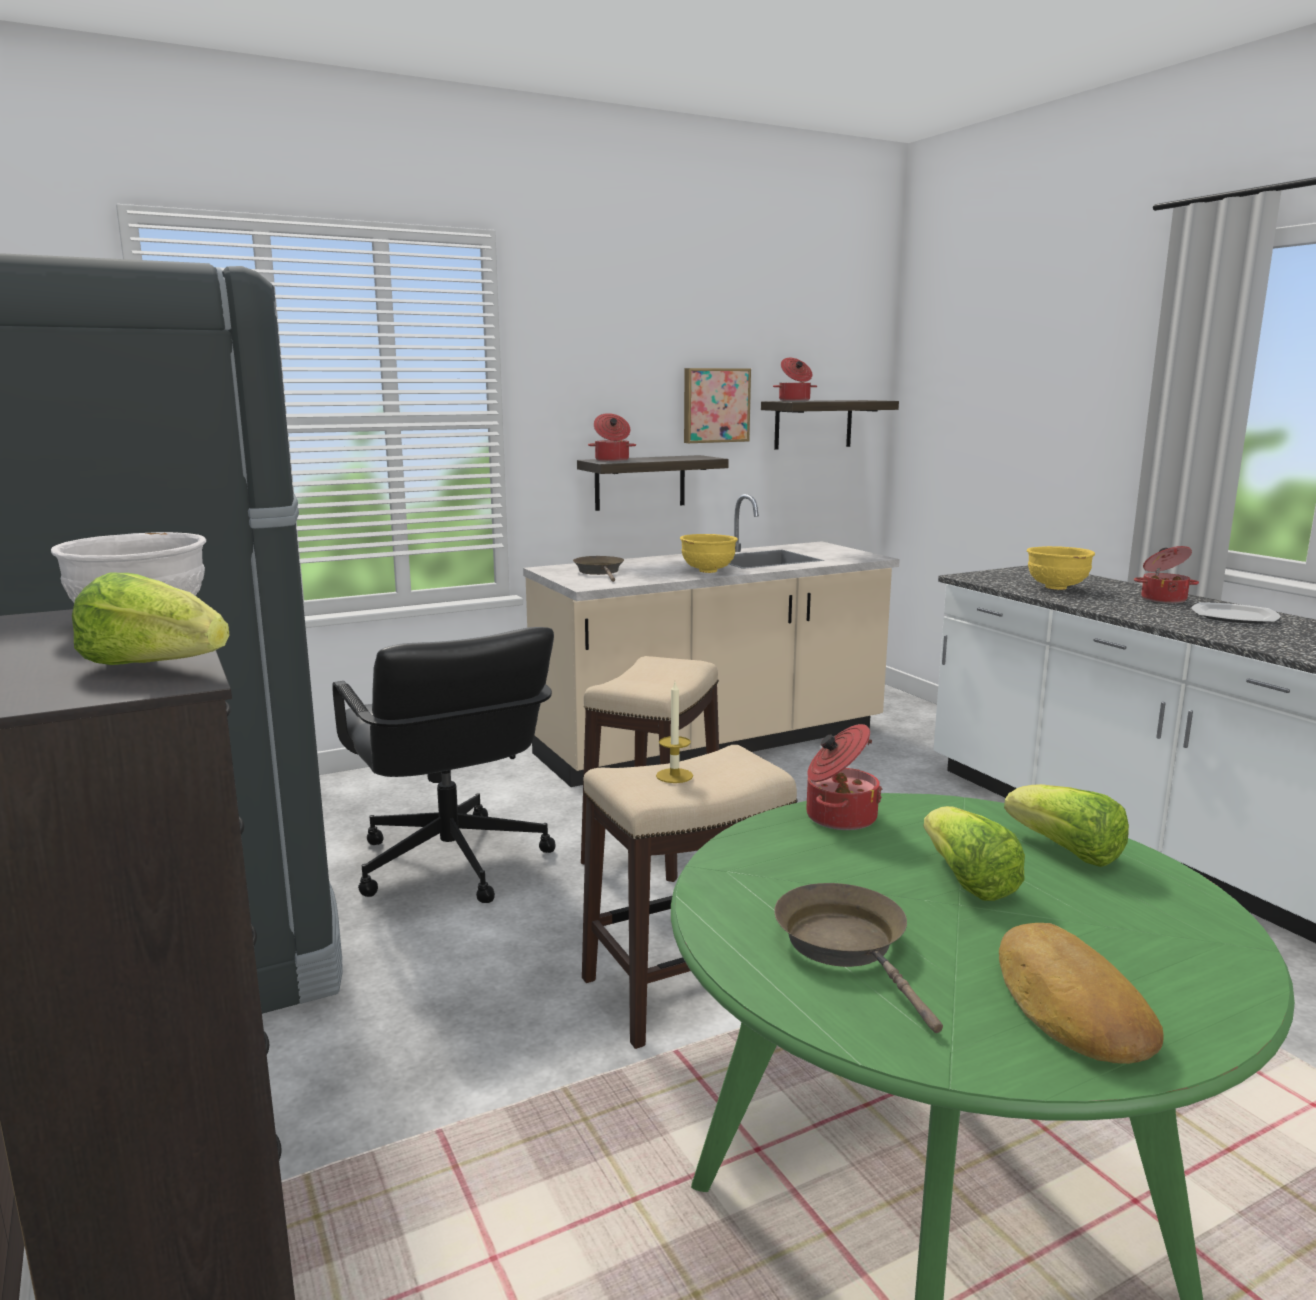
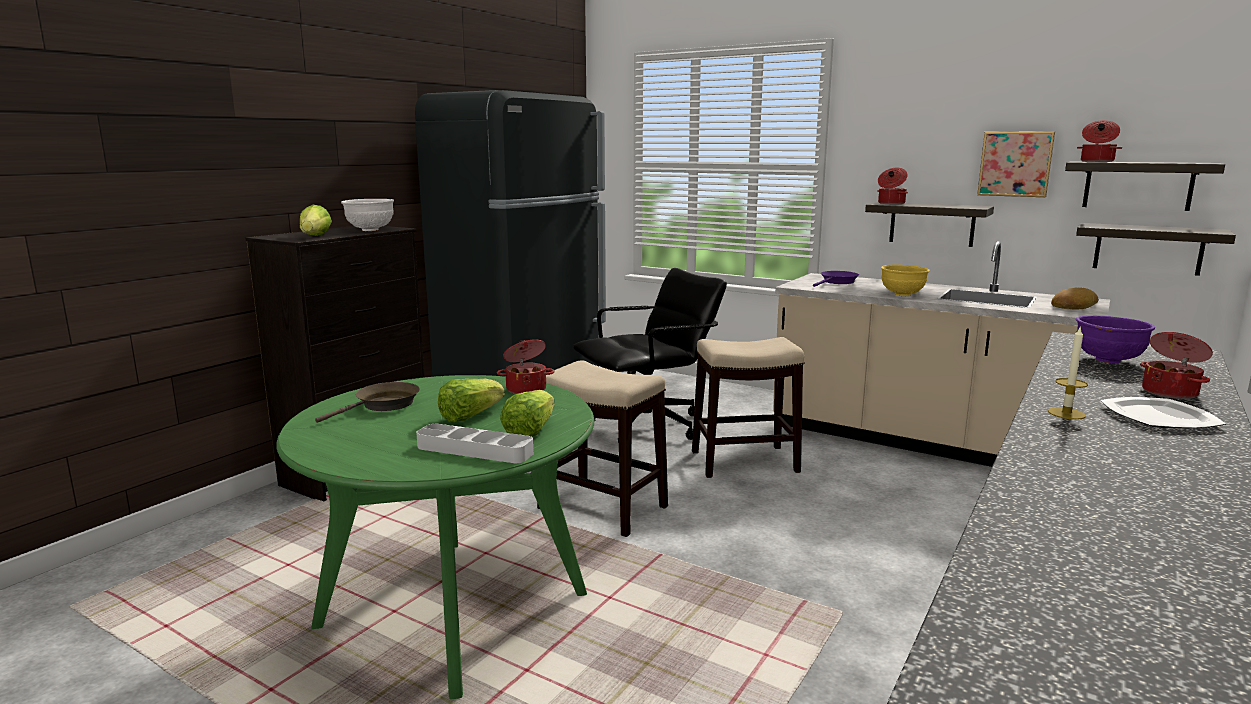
camera: 60 degrees right, 0 degrees up
(450, 863) = (648, 426): black office chair -> black office chair turned 150 degrees counterclockwise
(600, 572) = (837, 282): brown frying pan -> purple frying pan
(674, 776) = (594, 373): candle -> candle (1066, 413)
(825, 486) = (1148, 249): none -> shelf
(1057, 588) = (1109, 361): yellow bowl -> purple bowl
(1068, 1007) = (352, 441): bread -> bread (1072, 306)
(1145, 904) = (474, 450): none -> grey tray

